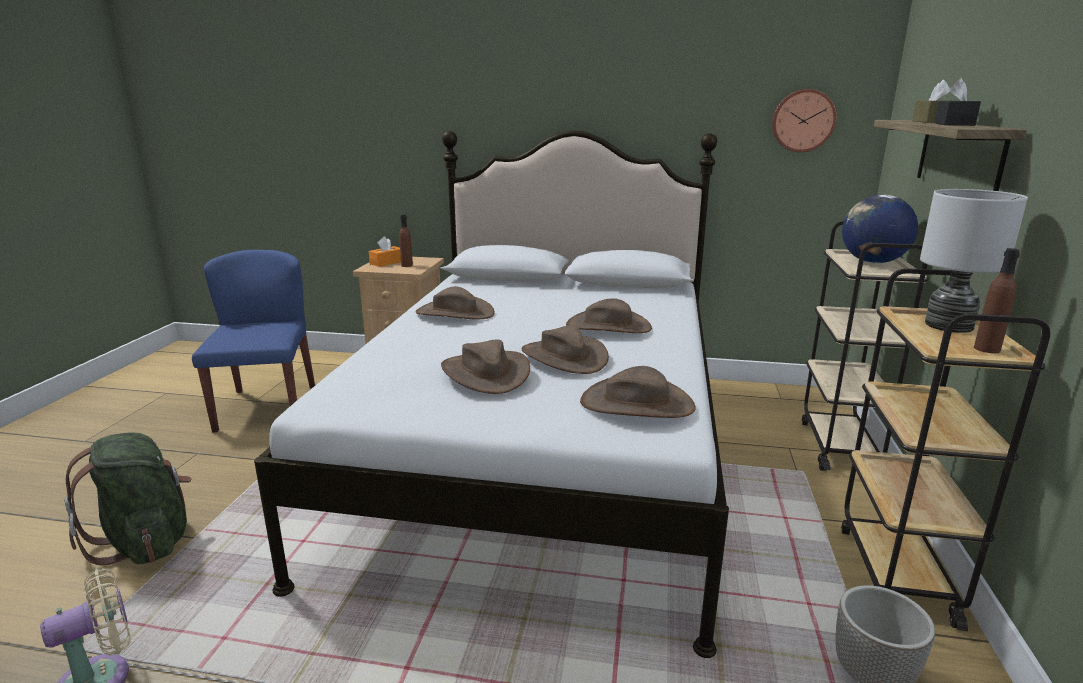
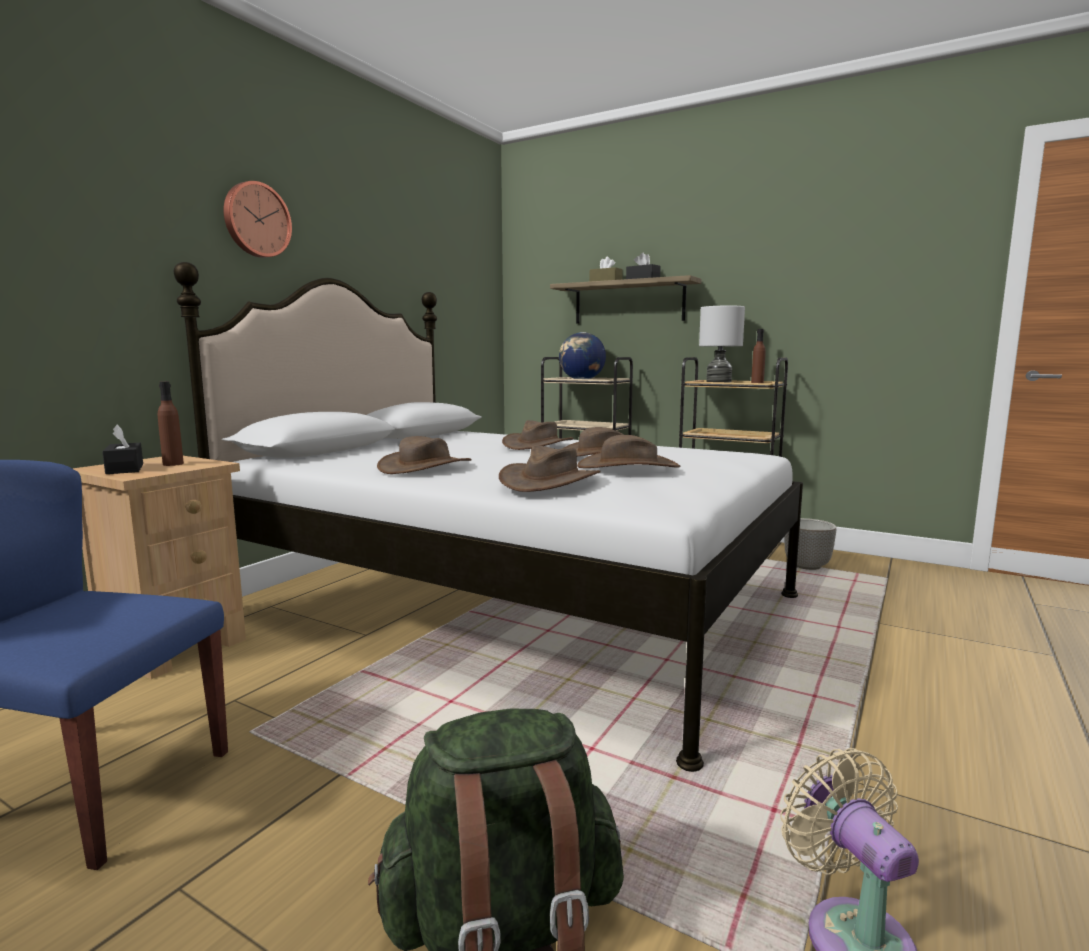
camera: 70 degrees left, 10 degrees down
(387, 262) = (125, 469): orange tissue box -> black tissue box
(637, 404) = (706, 453): brown hat -> brown hat (549, 481)
(802, 120) = (467, 288): wall clock -> wall clock (256, 220)

